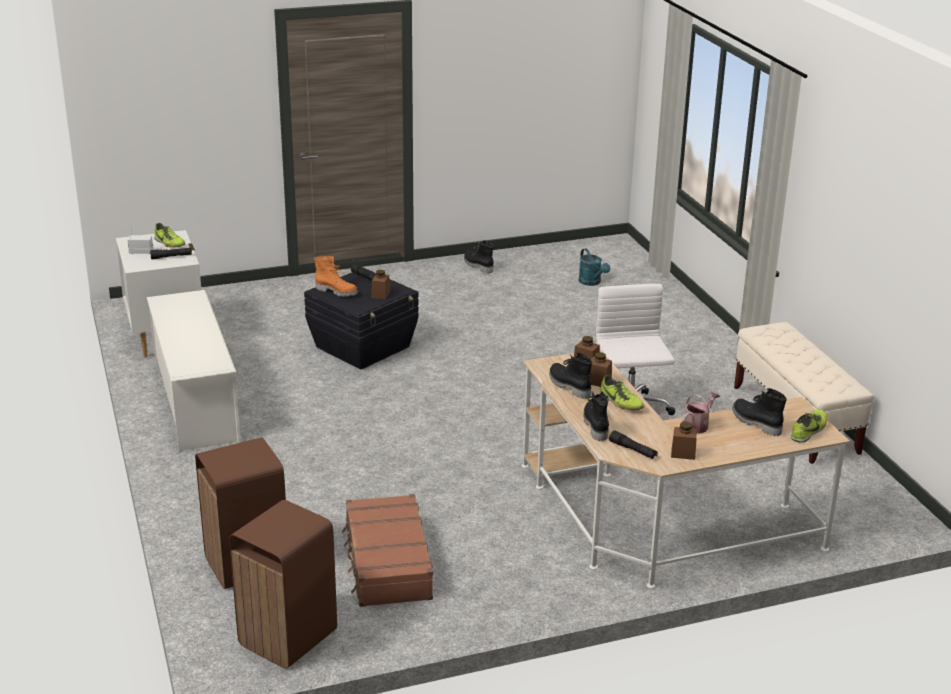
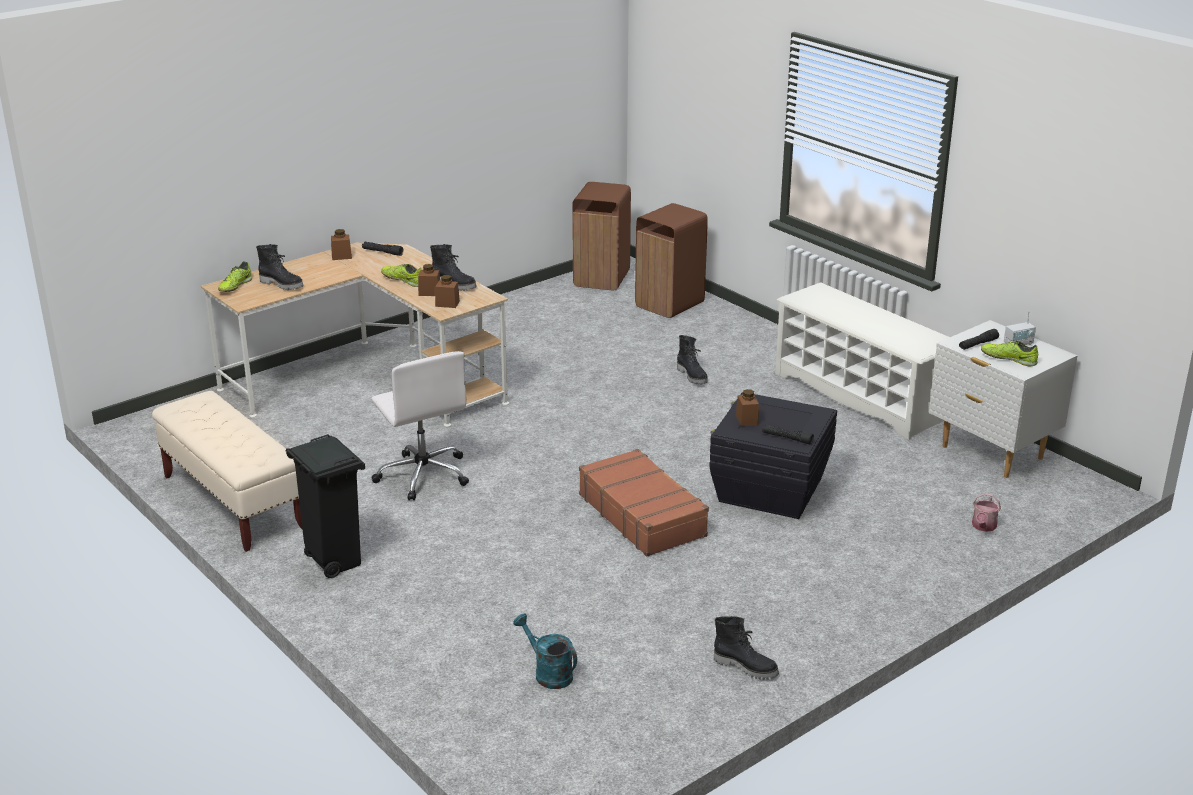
camera: 160 degrees right, 0 degrees up
(337, 291) = (799, 414): orange boot -> none
(387, 563) = (570, 322): brown suitcase -> brown suitcase (642, 515)
(595, 425) = (419, 262): black boot -> black boot (692, 376)
(698, 425) = (332, 275): watering can -> watering can (983, 527)
(714, 362) = (334, 562): none -> black trash can

